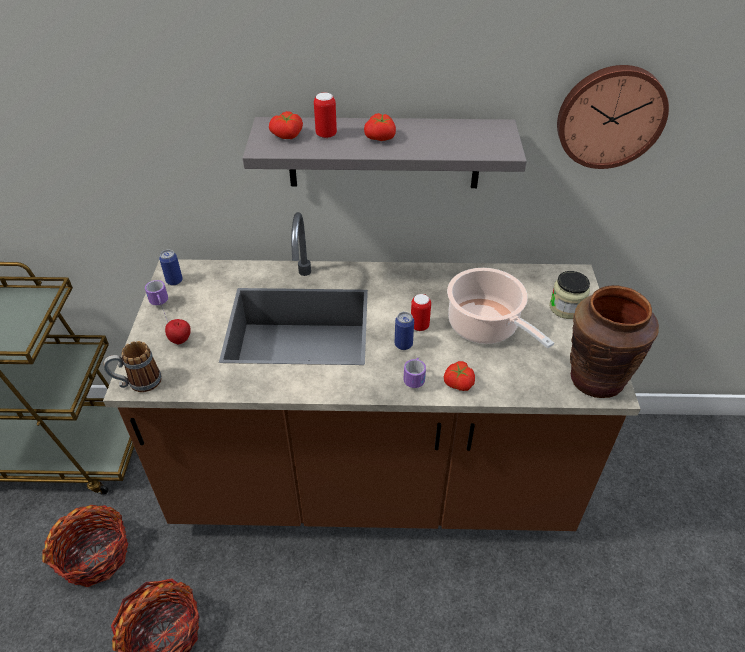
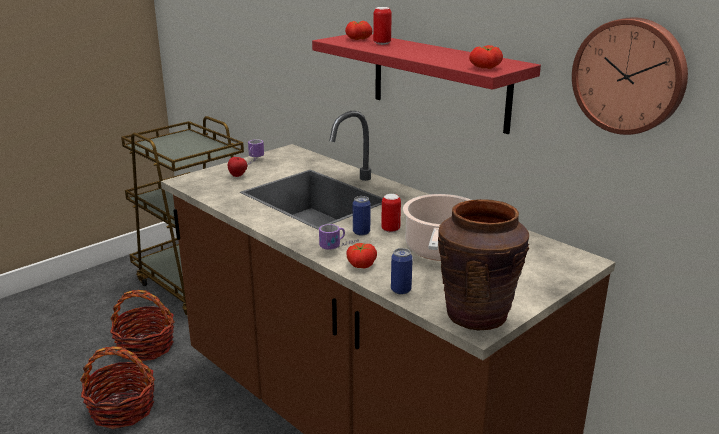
camera: 45 degrees right, 20 degrees down
(138, 383) = (186, 182): mug -> none
(174, 281) = (282, 154): can -> can (401, 290)
(381, 138) = (413, 50): tomato -> tomato (486, 68)
(384, 153) = (439, 81): grey shelf -> red shelf
(566, 308) = (534, 271): jar -> none

